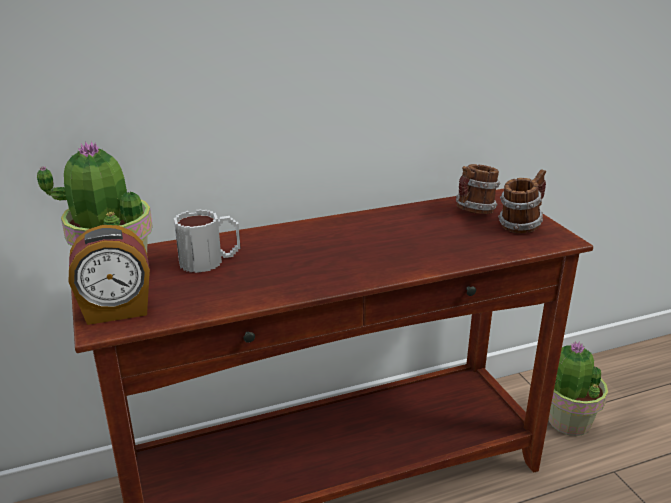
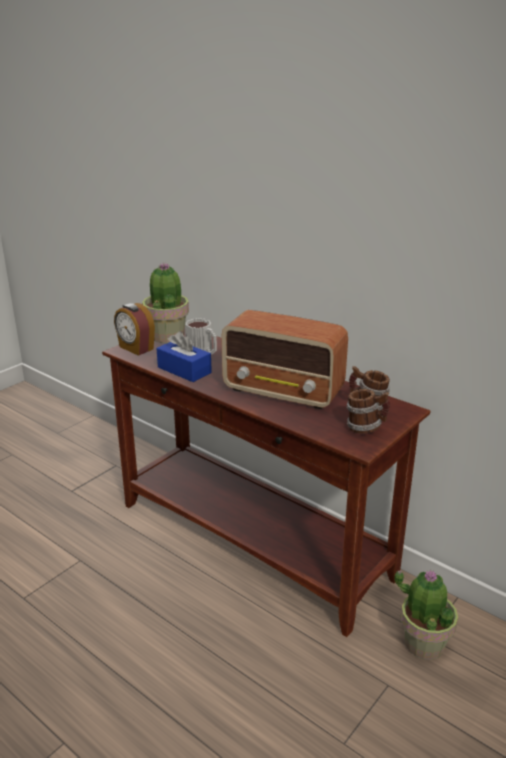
camera: 60 degrees right, 0 degrees up
(252, 290) = (184, 370): none -> blue tissue box
(394, 242) = (284, 391): none -> radio

